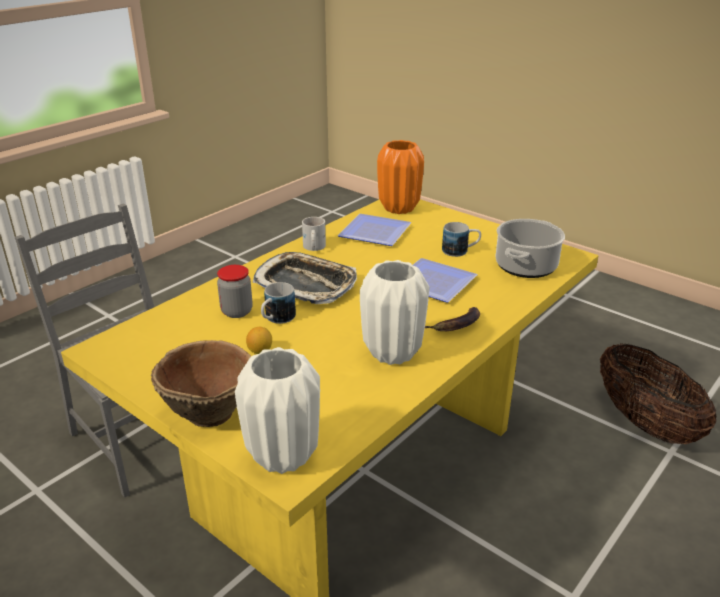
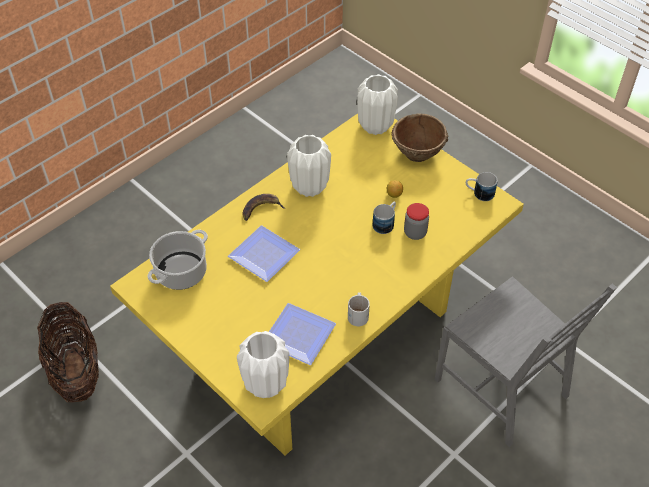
camera: 175 degrees left, 20 degrees up
(306, 284) = (365, 261): tray -> none
(398, 208) = (266, 385): orange vase -> white vase
(460, 251) = (227, 298): mug -> mug (479, 193)

